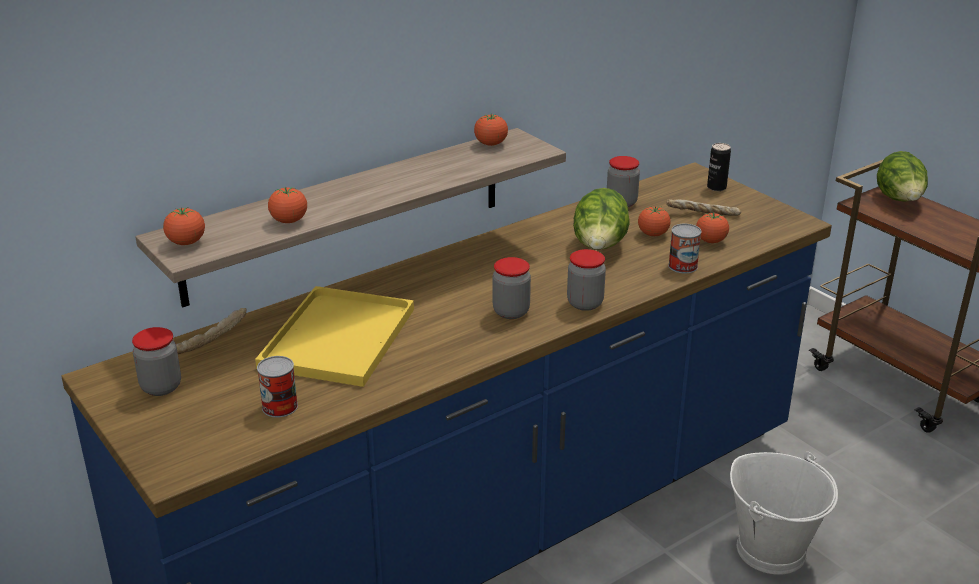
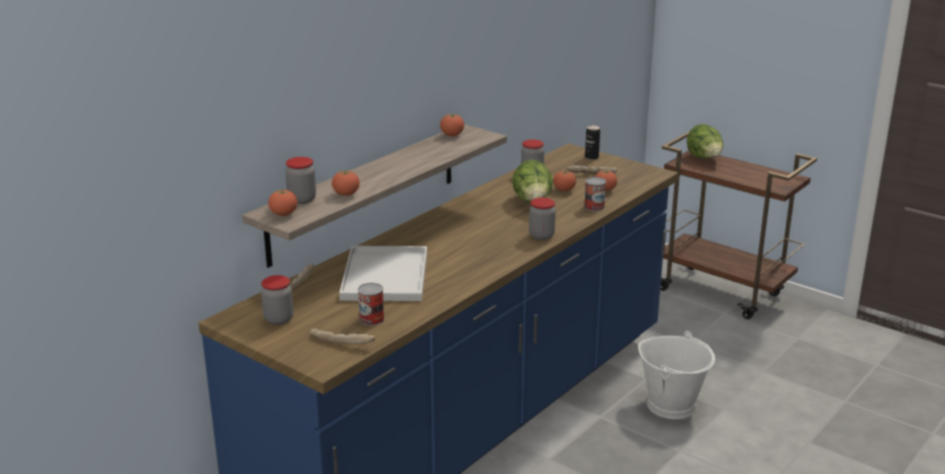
camera: 15 degrees left, 5 degrees down
(219, 438) = (342, 342): none -> bread
(338, 340) = (386, 276): yellow tray -> white tray
(511, 312) = (495, 246): jar -> jar (302, 199)

